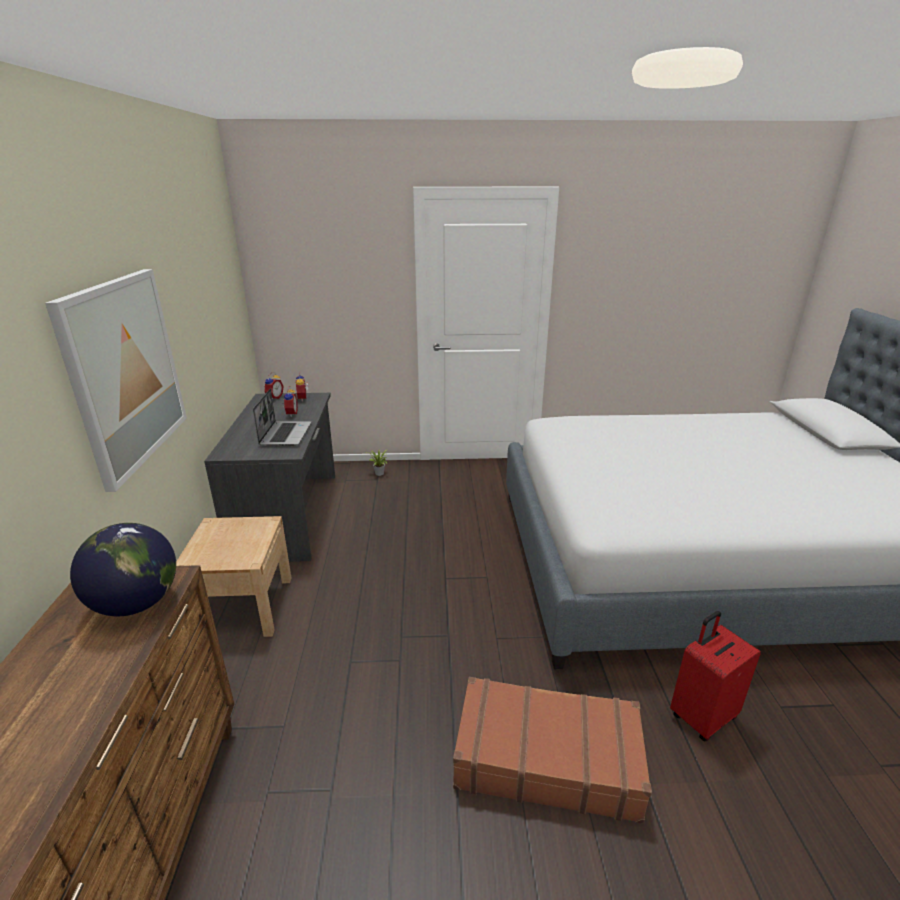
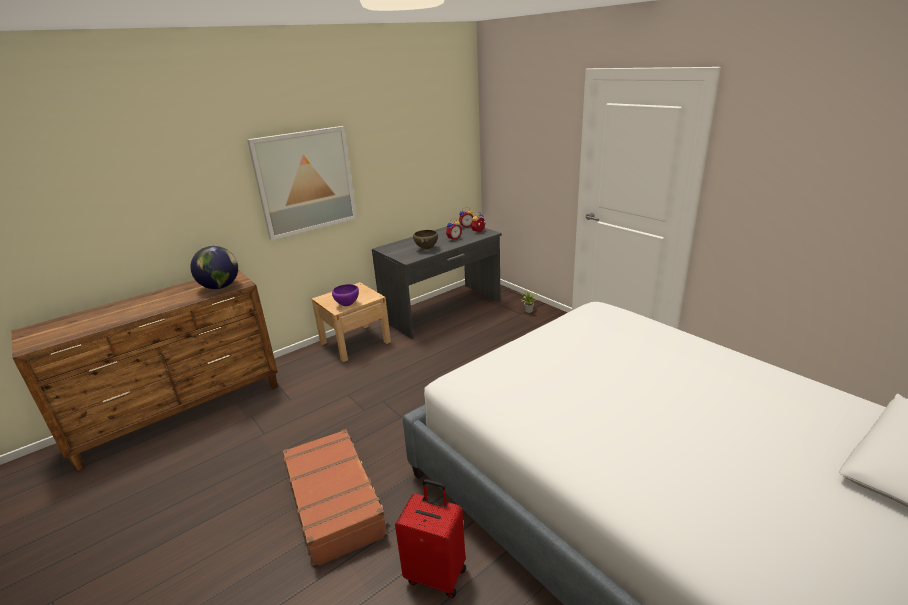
camera: 55 degrees right, 0 degrees up
(251, 549) = (347, 305): none -> purple bowl
(285, 434) = (426, 249): laptop -> brown bowl

